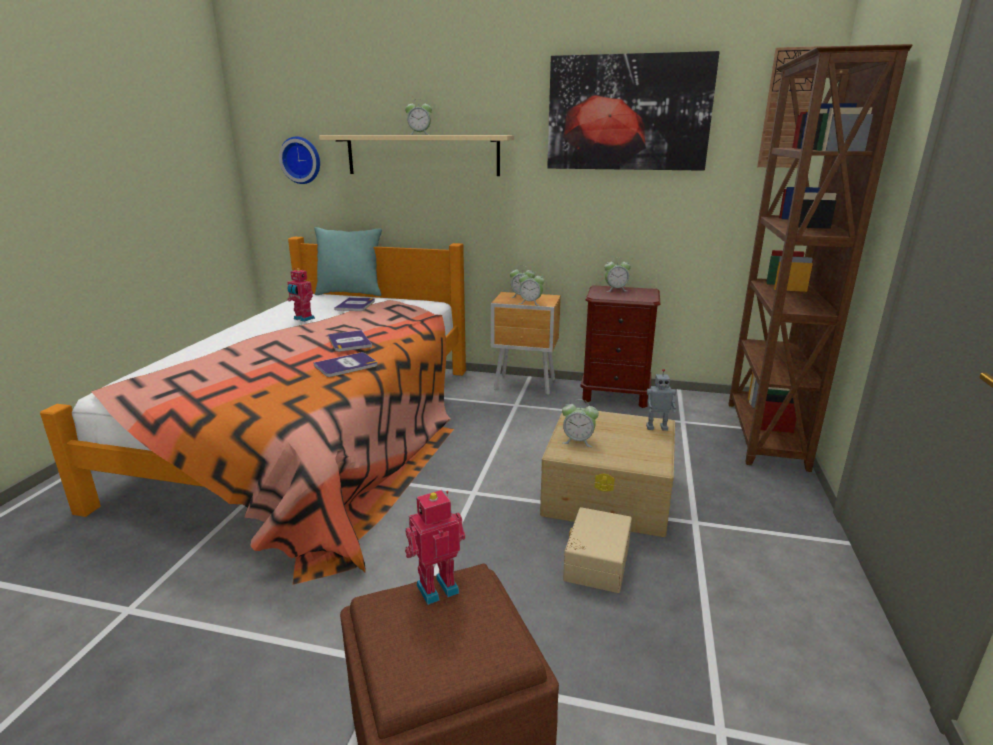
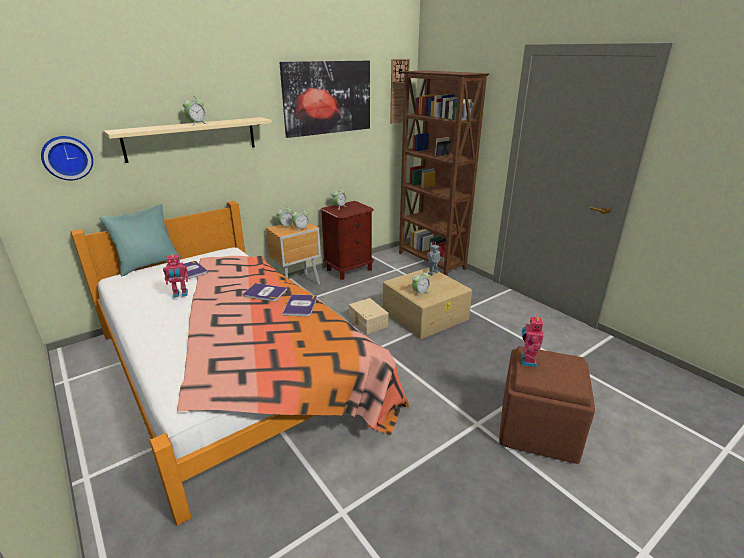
camera: 50 degrees left, 5 degrees up
(595, 561) = (466, 342): beige storage box -> beige storage box (367, 322)

